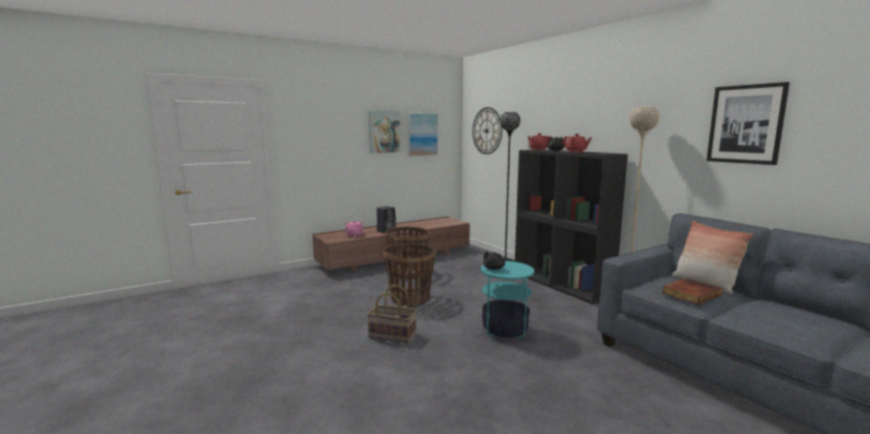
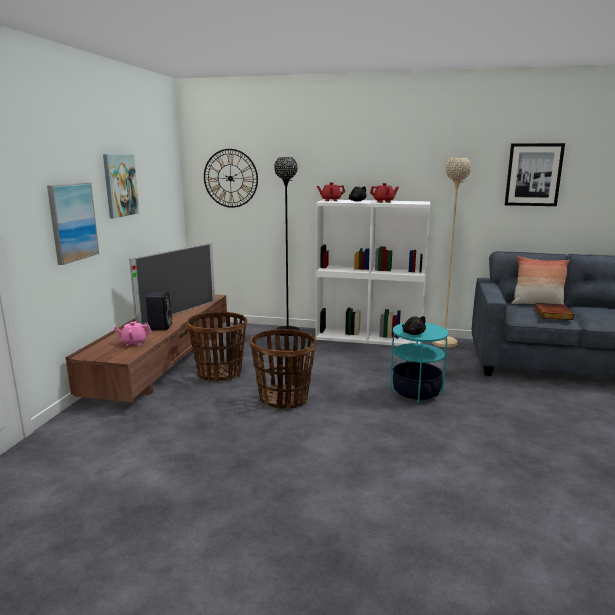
camera: 45 degrees left, 5 degrees up
(392, 335) = (349, 440): basket -> none
(416, 226) = (179, 312): none -> television
(422, 134) = (152, 185): picture -> picture (72, 222)
(562, 284) = (369, 337): black bookcase -> white bookcase

